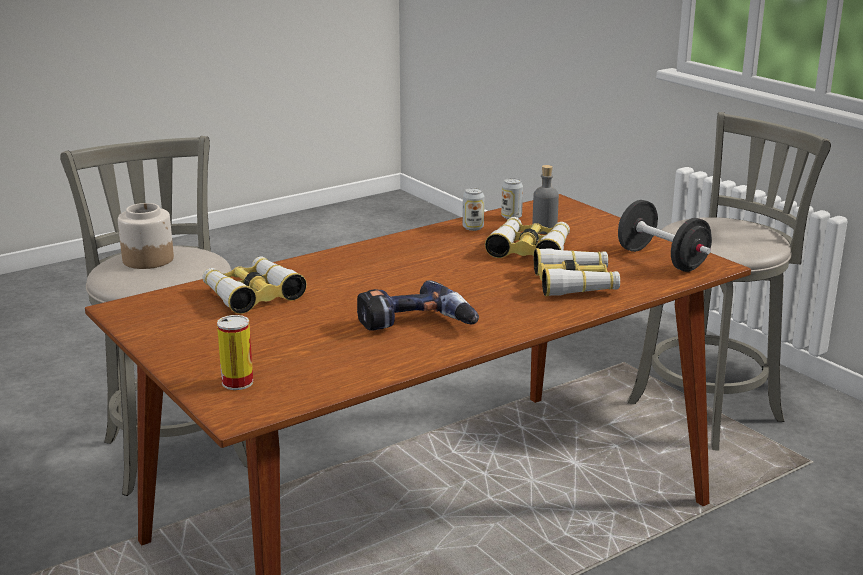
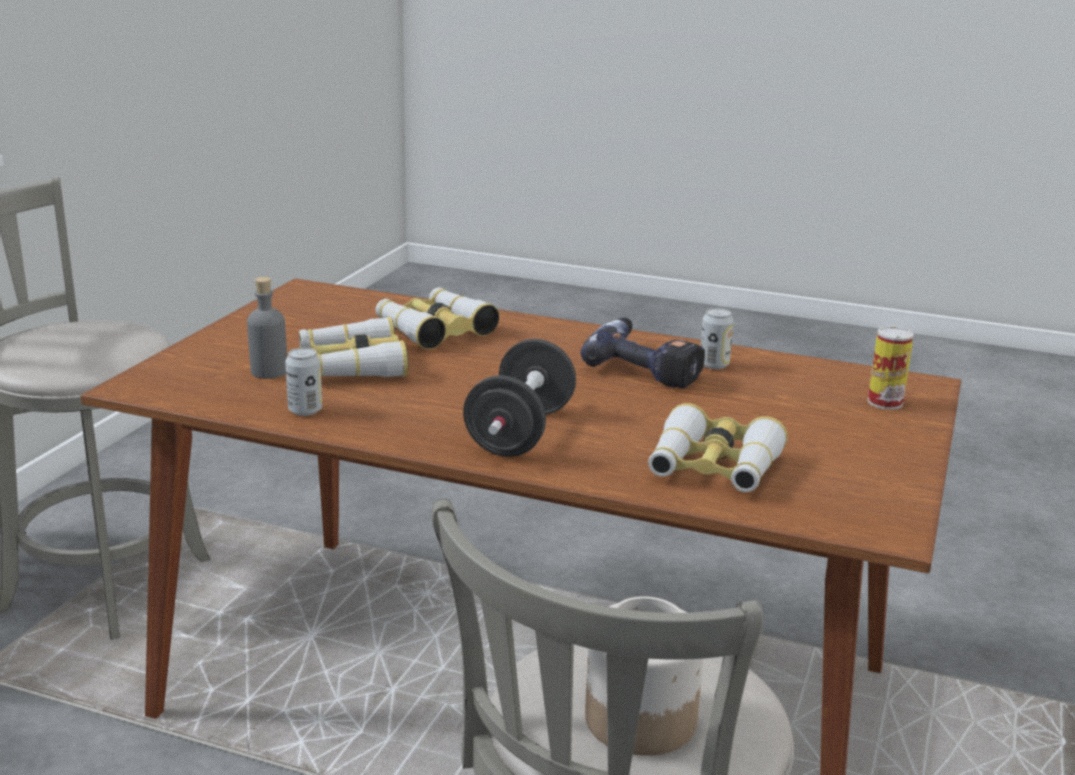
camera: 125 degrees left, 0 degrees up
(511, 217) = (232, 399): can -> can (714, 365)
(661, 260) = (314, 308): black dumbbell -> black dumbbell (520, 433)

